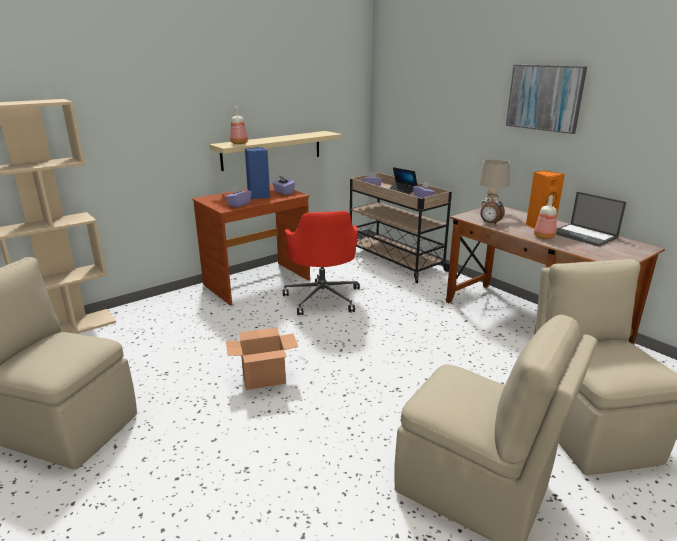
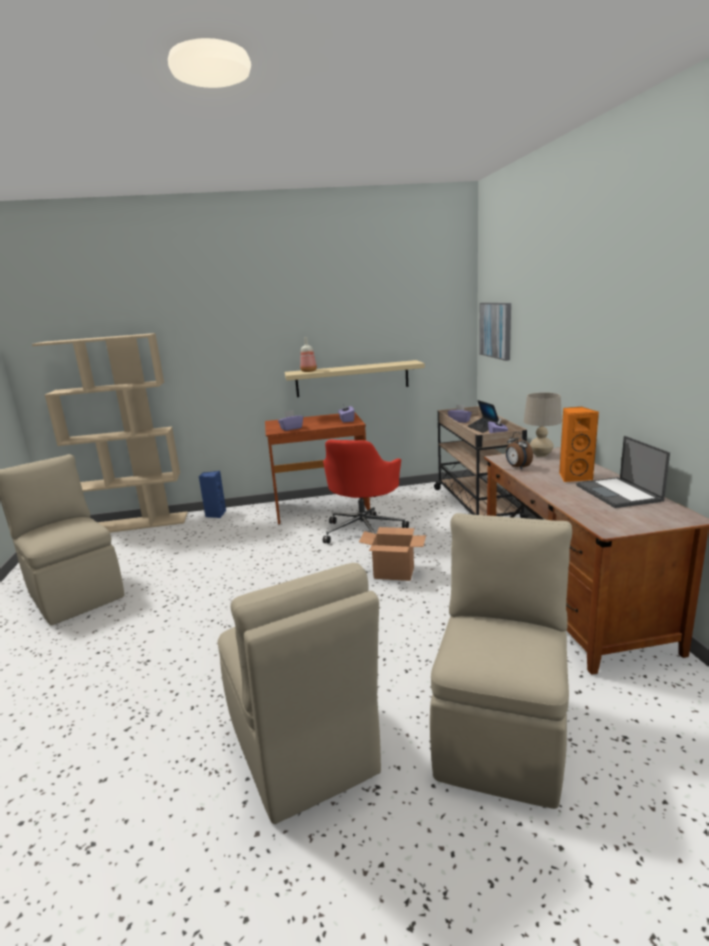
camera: 30 degrees right, 5 degrees down
(258, 196) = (319, 422): blue speaker -> blue speaker (215, 514)
(264, 378) = (238, 592): cardboard box -> cardboard box (394, 573)
(544, 98) = (601, 317): picture -> picture (496, 330)
(544, 237) = (559, 489): bottle -> none

